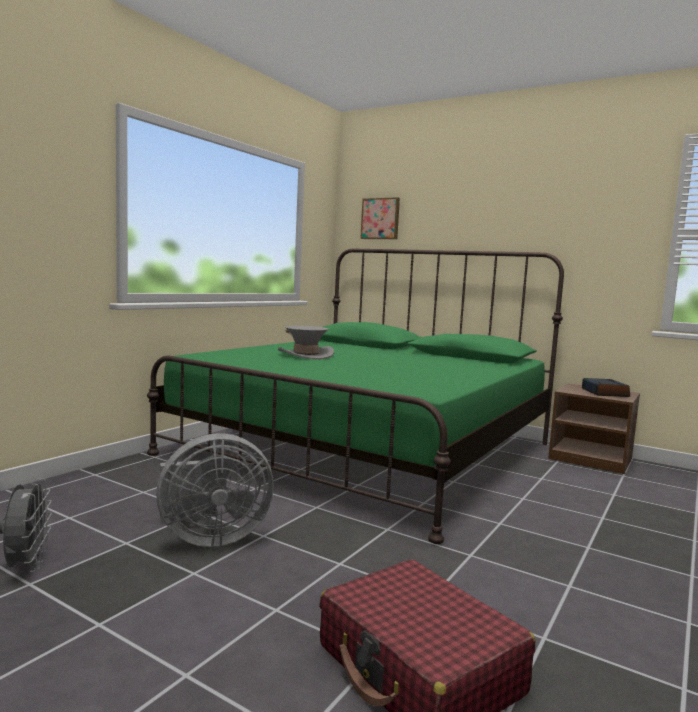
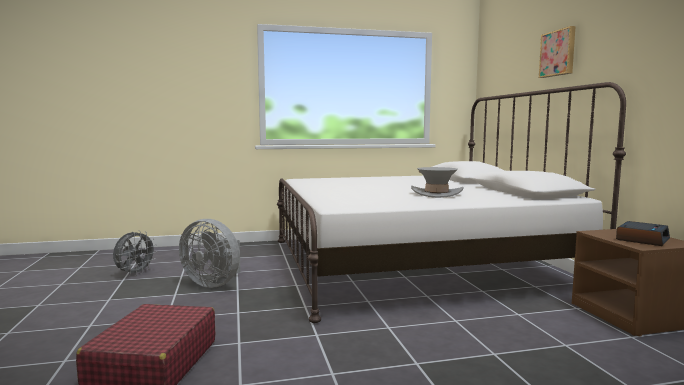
camera: 45 degrees right, 0 degrees up
(305, 355) = (369, 183): grey hat -> grey hat (436, 194)
(365, 449) = (414, 263): green bed -> white bed
(380, 219) = (500, 68): picture -> picture (558, 53)

